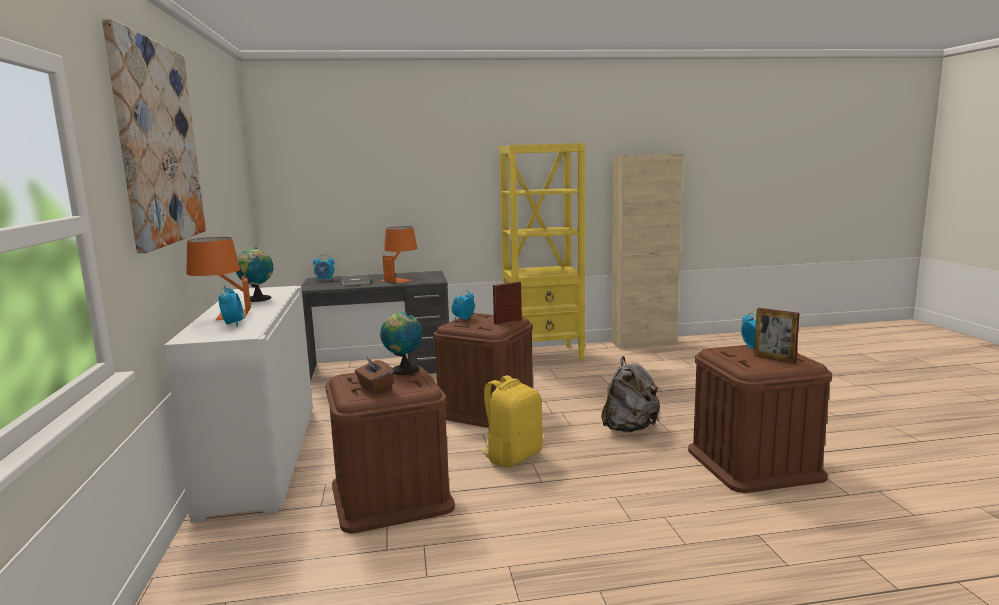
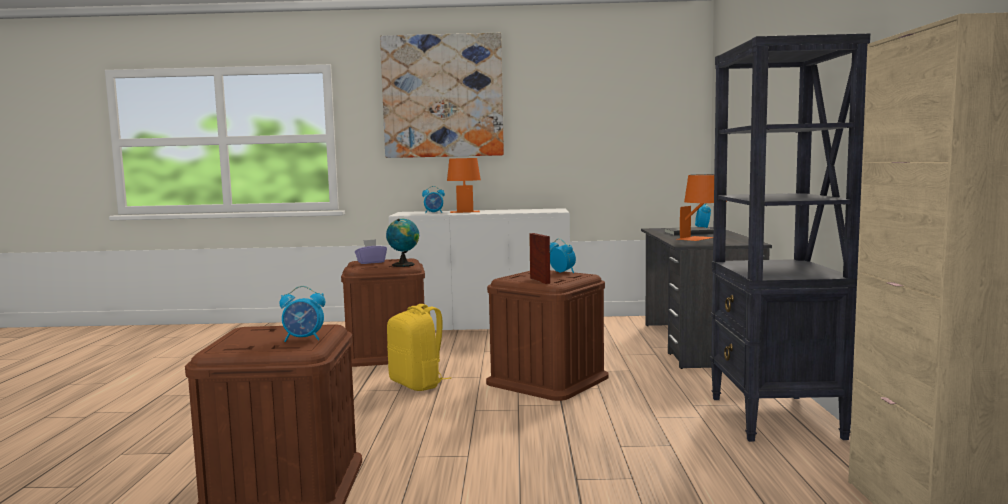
camera: 100 degrees right, 5 degrees down
(257, 299) = (513, 211): globe -> none
(375, 388) = (371, 262): brown tissue box -> purple tissue box
(544, 356) = (775, 418): yellow bookcase -> black bookcase
(629, 428) = (443, 436): grey backpack -> none
(774, 358) = (253, 339): picture frame -> none

